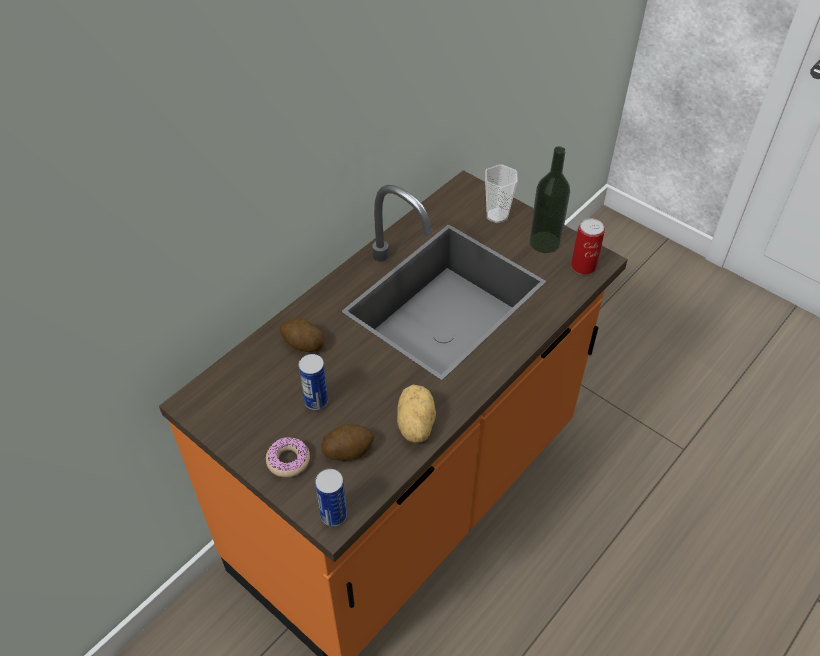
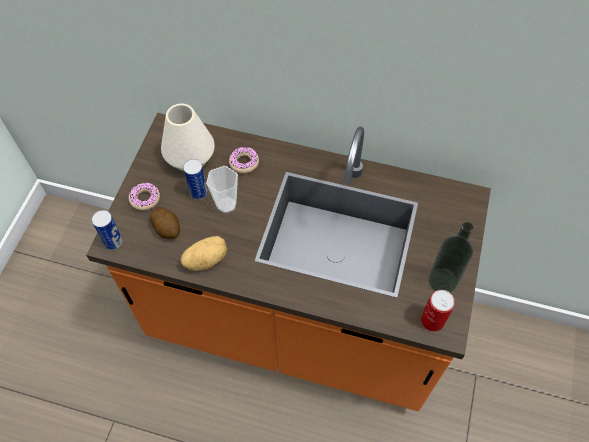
camera: 65 degrees right, 10 degrees up
(259, 394) = (190, 158): none -> white vase
(302, 344) = (244, 163): potato -> donut
(497, 215) = (451, 233): cup -> cup (226, 205)

